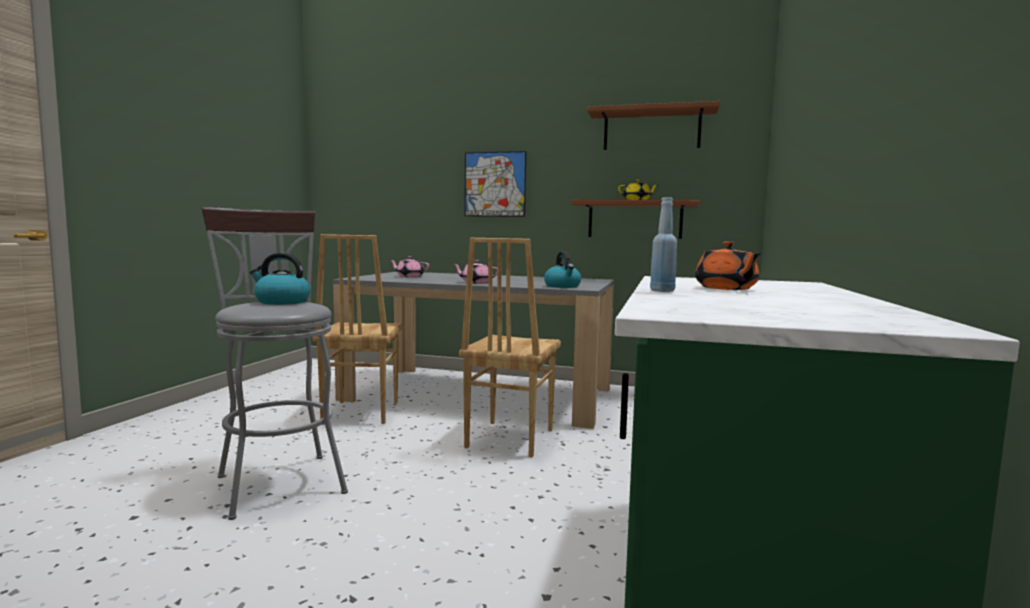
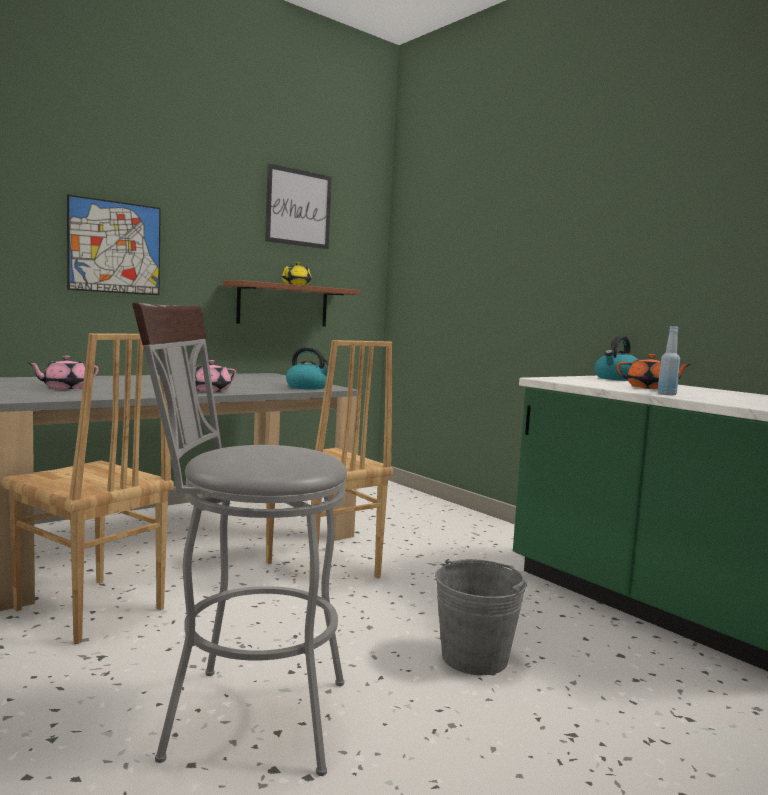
camera: 55 degrees left, 0 degrees up
(281, 302) = (257, 449): kettle -> kettle (617, 379)
(441, 526) = (474, 657): none -> grey bucket
(651, 130) = (298, 208): brown shelf -> picture

